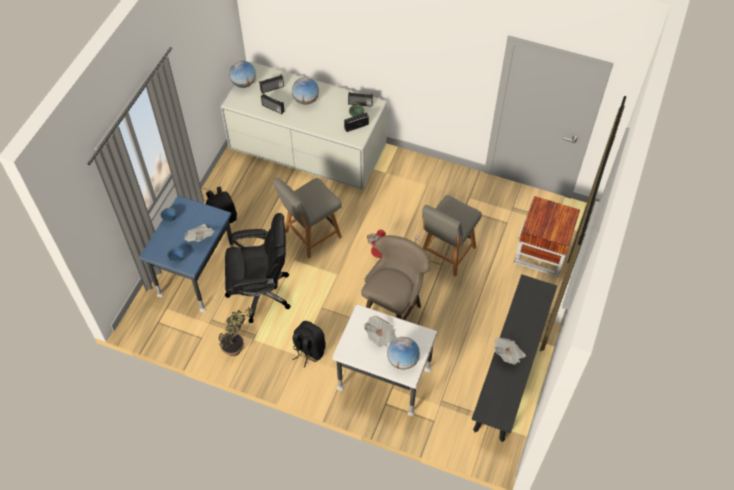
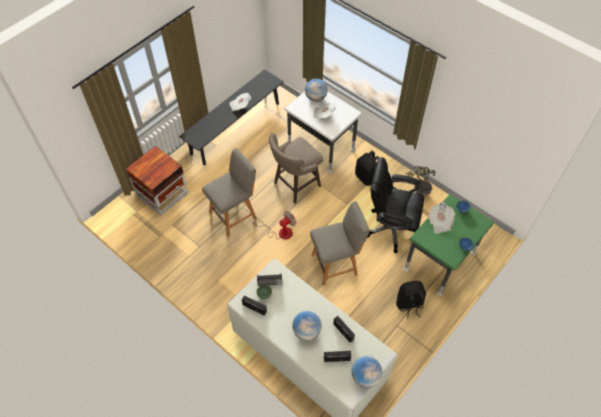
camera: 160 degrees left, 0 degrees up
(197, 273) = (440, 261): blue desk -> green desk

